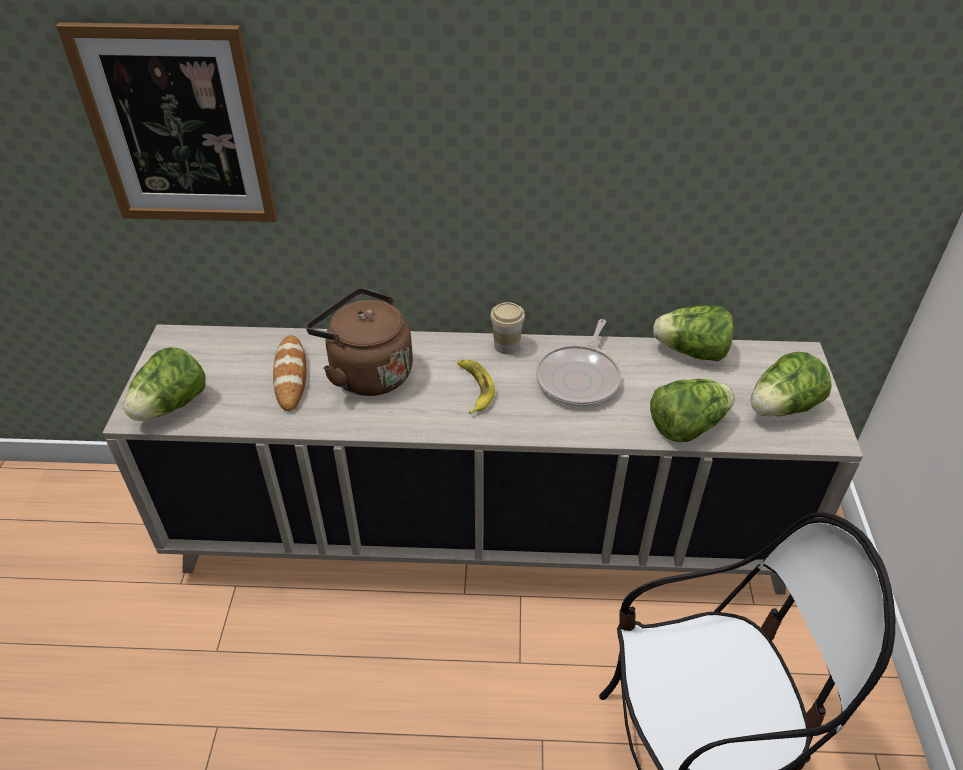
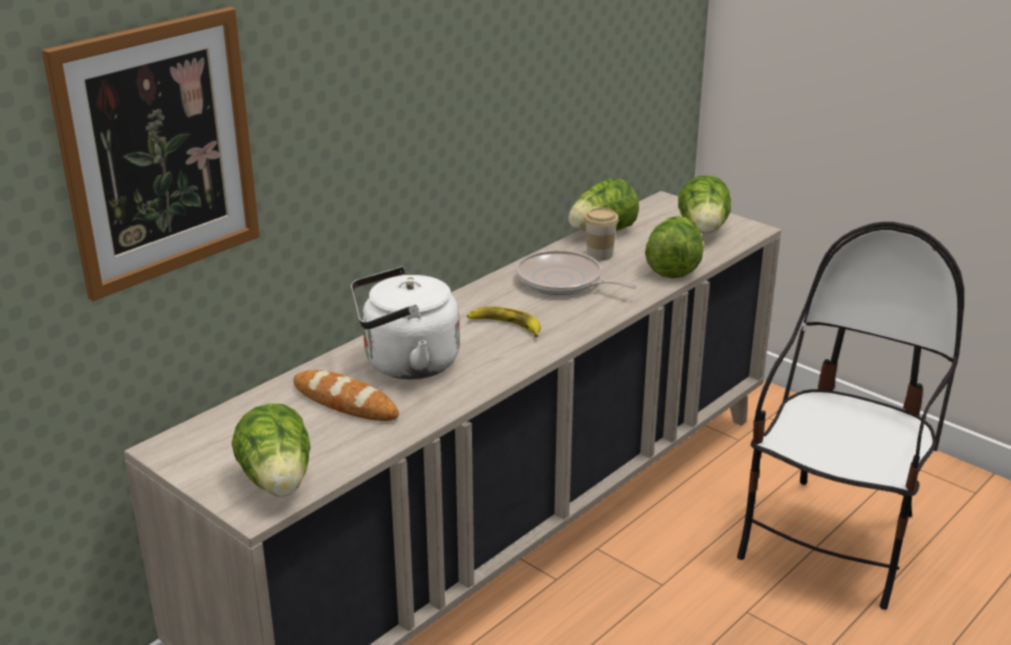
camera: 50 degrees left, 15 degrees down
(367, 372) = (405, 364): brown kettle -> white kettle
(506, 346) = (477, 292): cup -> cup (599, 255)
(579, 378) = (563, 281): frying pan -> frying pan turned 150 degrees clockwise

